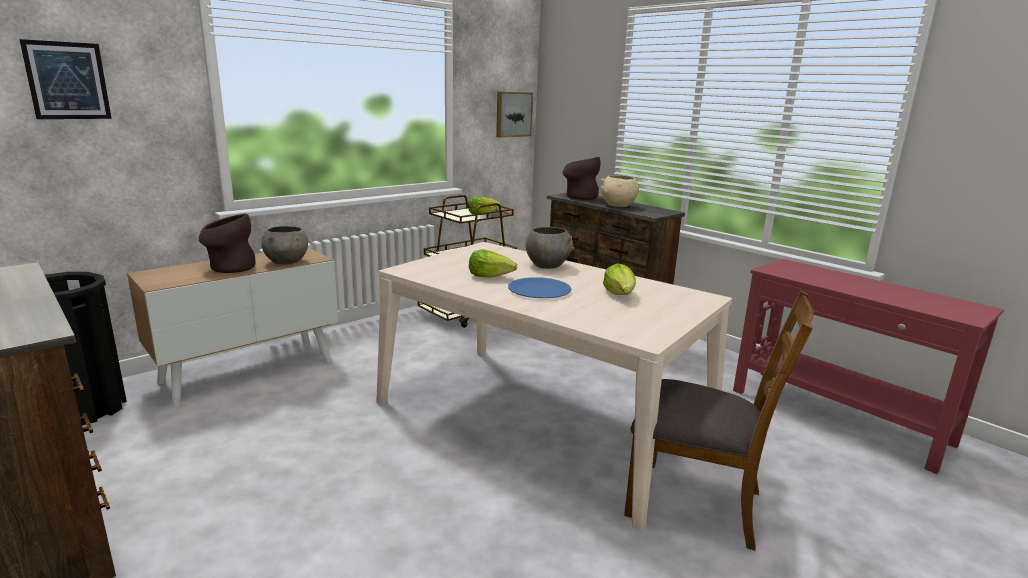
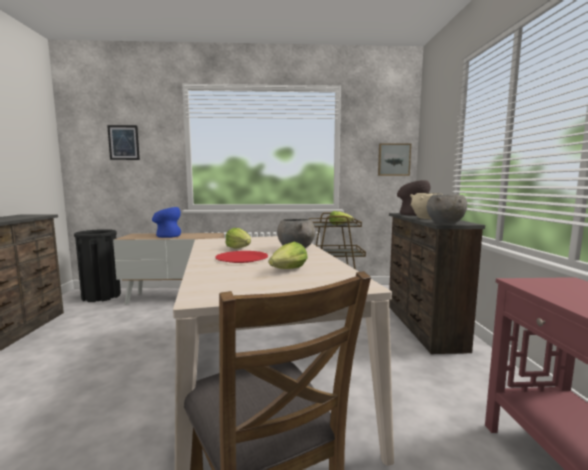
camera: 40 degrees right, 10 degrees down
(229, 267) = (167, 236): brown vase -> blue vase
(287, 262) = (195, 237): grey bowl -> grey bowl (445, 223)
(539, 290) = (242, 258): blue plate -> red plate

